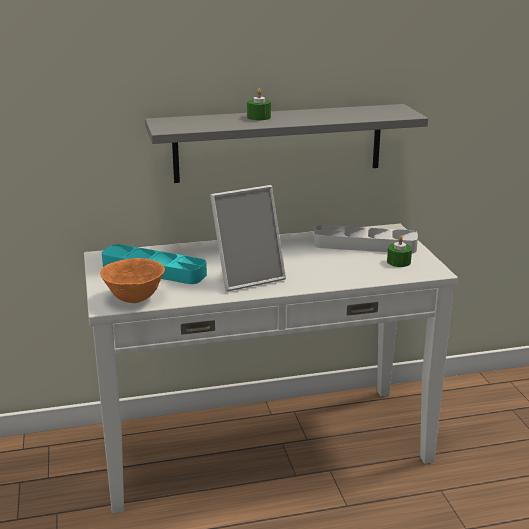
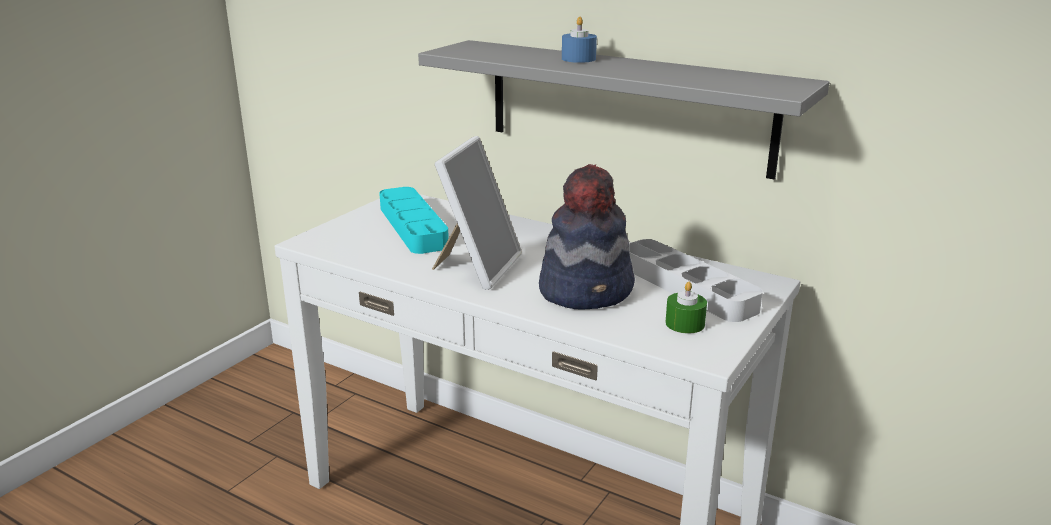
camera: 45 degrees right, 0 degrees up
(134, 298) = (338, 244): orange bowl -> none
(247, 277) = (476, 267): picture frame -> picture frame turned 90 degrees counterclockwise
(259, 117) = (578, 59): green candle -> blue candle
(327, 265) = (587, 290): none -> hat

